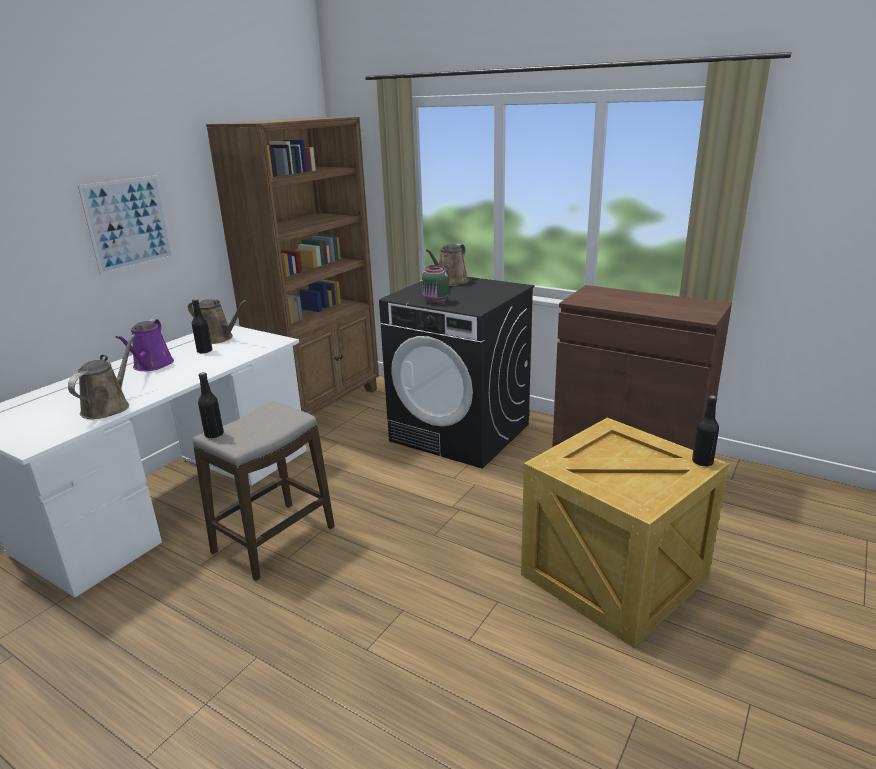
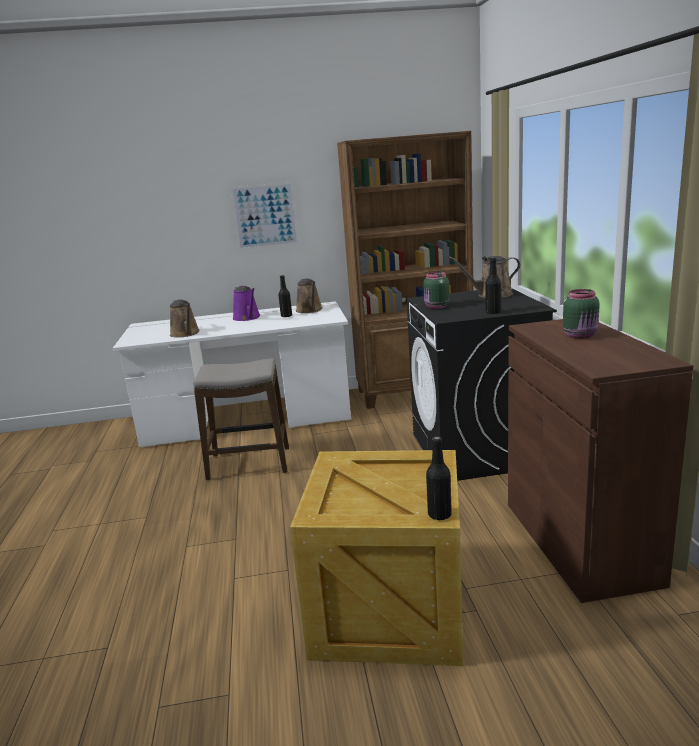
camera: 50 degrees right, 5 degrees down
(108, 407) = (186, 334): brown watering can -> brown watering can turned 90 degrees clockwise
(151, 365) = (247, 318): purple watering can -> purple watering can turned 75 degrees counterclockwise
(214, 434) = (209, 366): black bottle -> black bottle (493, 312)
(627, 299) = (581, 335): none -> green jar

